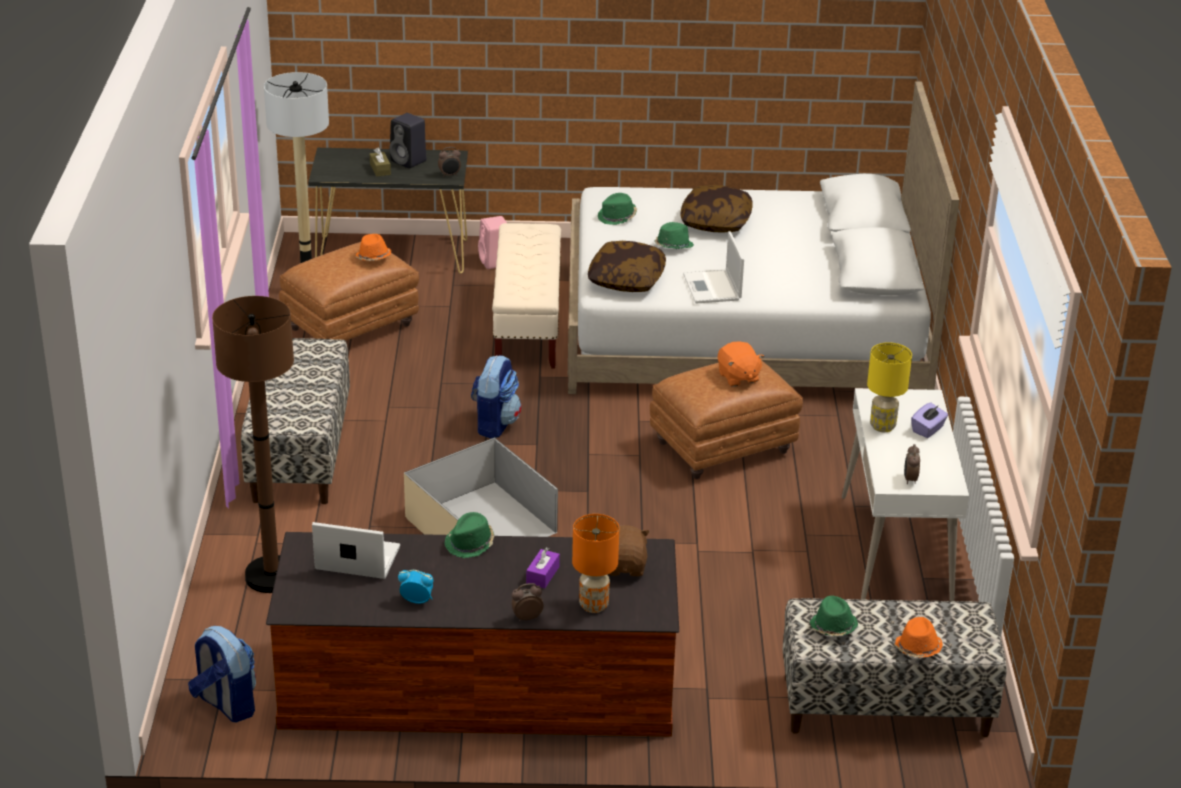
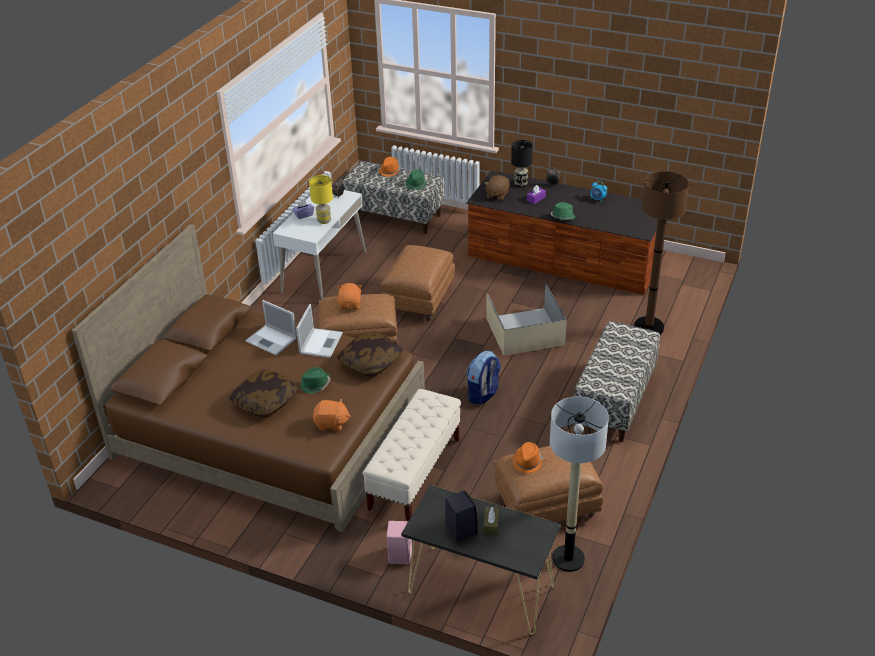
camera: 155 degrees left, 5 degrees up
(226, 704) = (682, 273): backpack -> none
(356, 558) = (619, 221): laptop -> laptop (272, 340)
(449, 175) = (435, 500): alarm clock -> none
(593, 605) = (521, 184): orange table lamp -> black table lamp
(617, 217) = (331, 424): green hat -> orange plush toy
(689, 537) = (419, 300): none -> brown ottoman
(743, 331) = (271, 430): white bed -> brown bed

